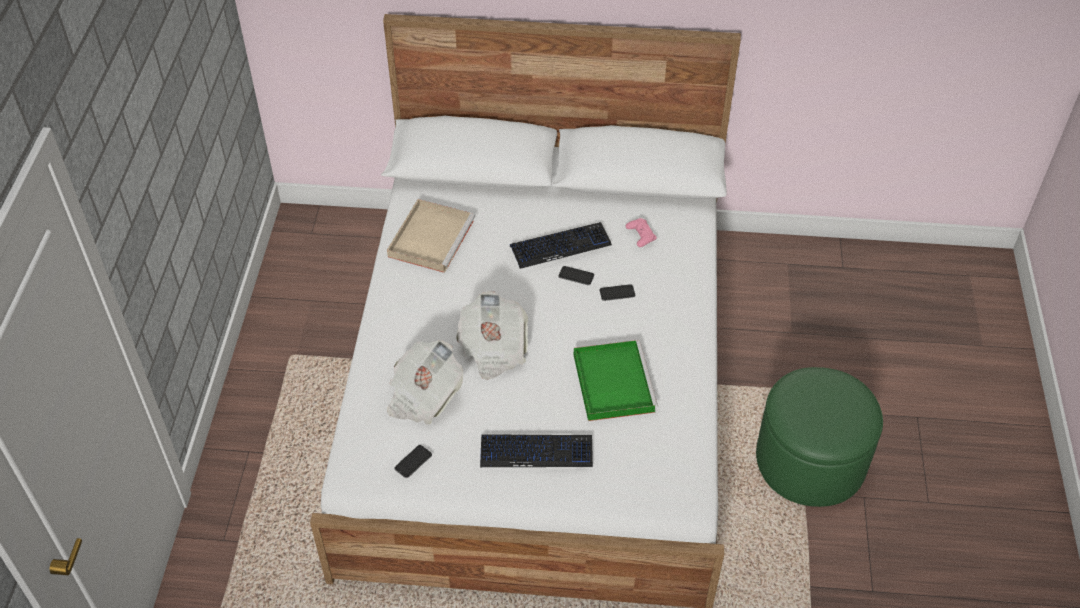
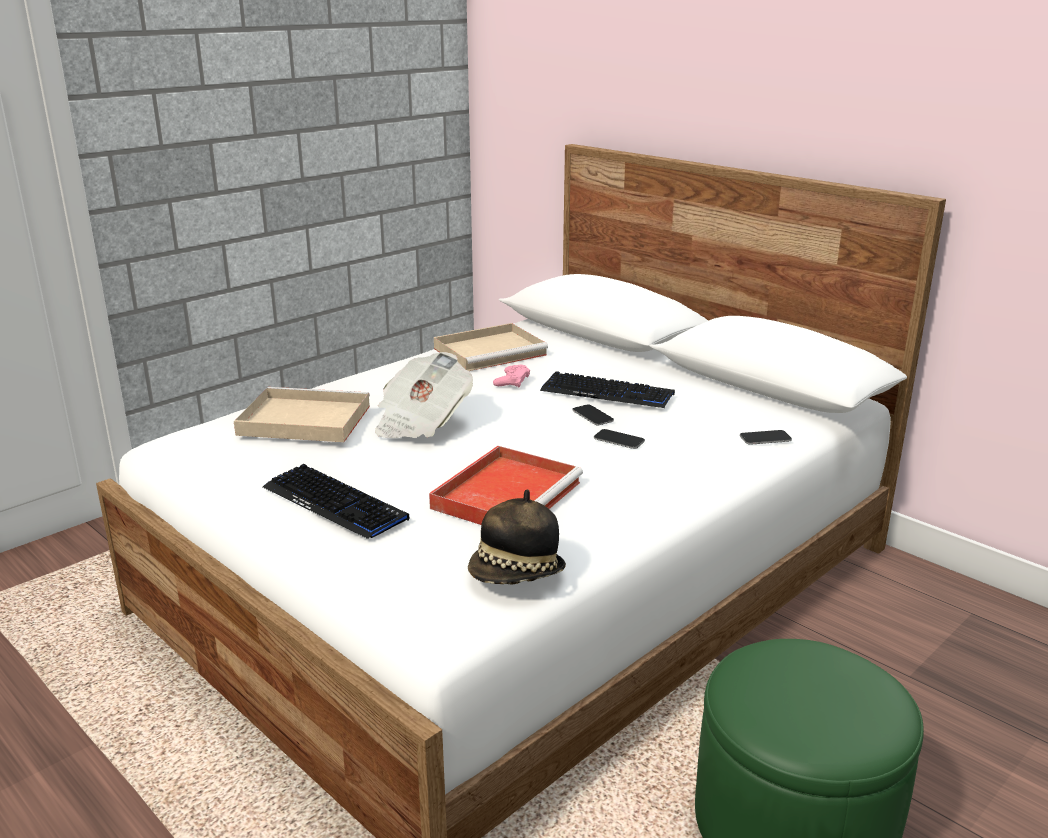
camera: 40 degrees right, 25 degrees down
(413, 462) = (215, 458): phone -> phone (765, 438)
(423, 396) = (302, 420): newspaper -> beige tray
(612, 381) = (507, 494): green tray -> red tray
(641, 235) = (712, 415): pink game controller -> pink game controller (512, 381)
(686, 440) = (516, 575): none -> hat

